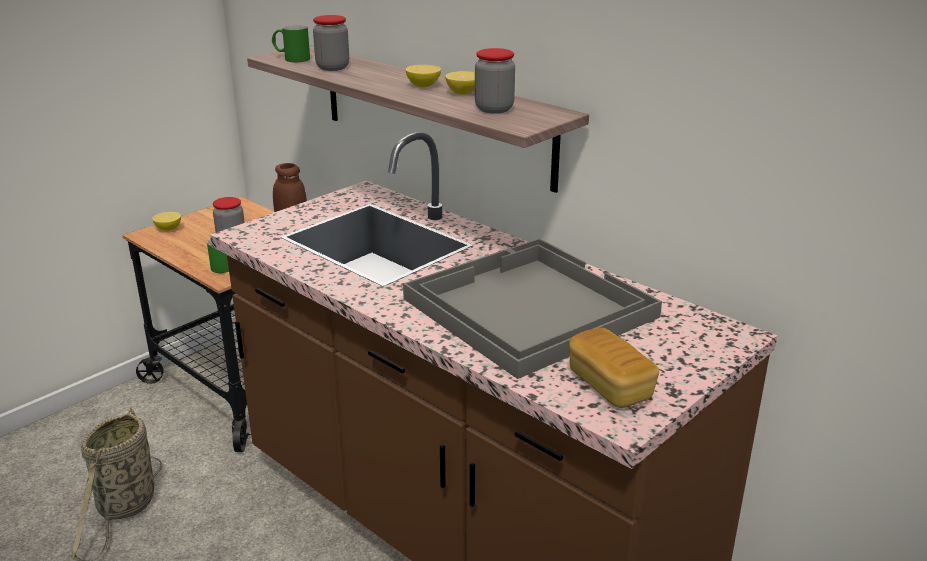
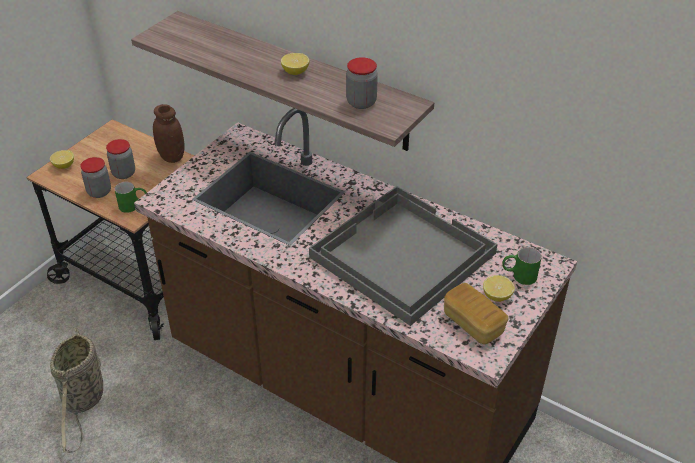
camera: 10 degrees left, 15 degrees up
(291, 59) = (170, 38): green mug -> green mug (518, 276)
(332, 67) = (211, 49): jar -> jar (99, 192)
(463, 93) = (330, 80): lemon -> lemon (497, 296)

